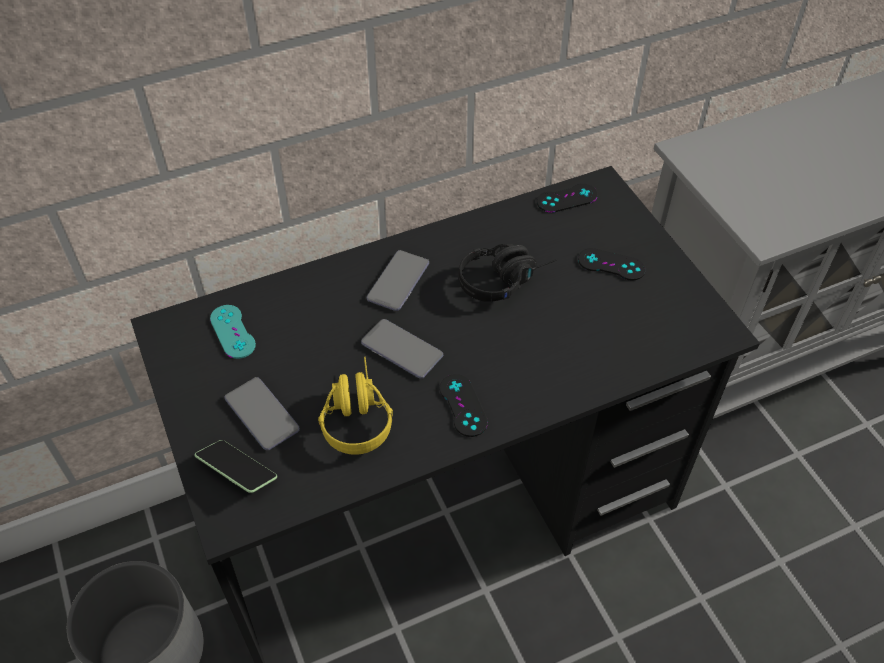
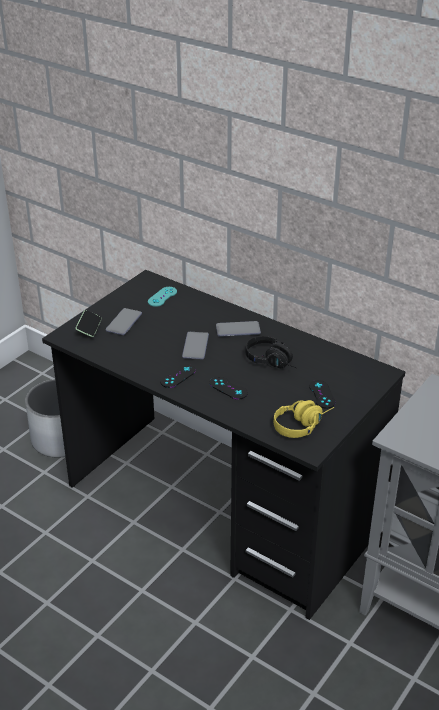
camera: 60 degrees right, 15 degrees down
(355, 413) = (146, 347): yellow headphones -> yellow headphones (303, 424)
(567, 198) = (358, 363): black game controller -> black game controller (228, 388)

